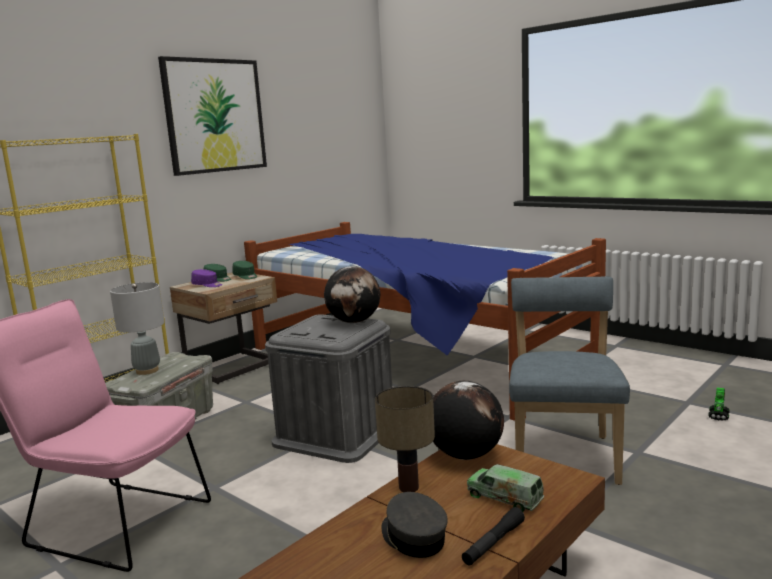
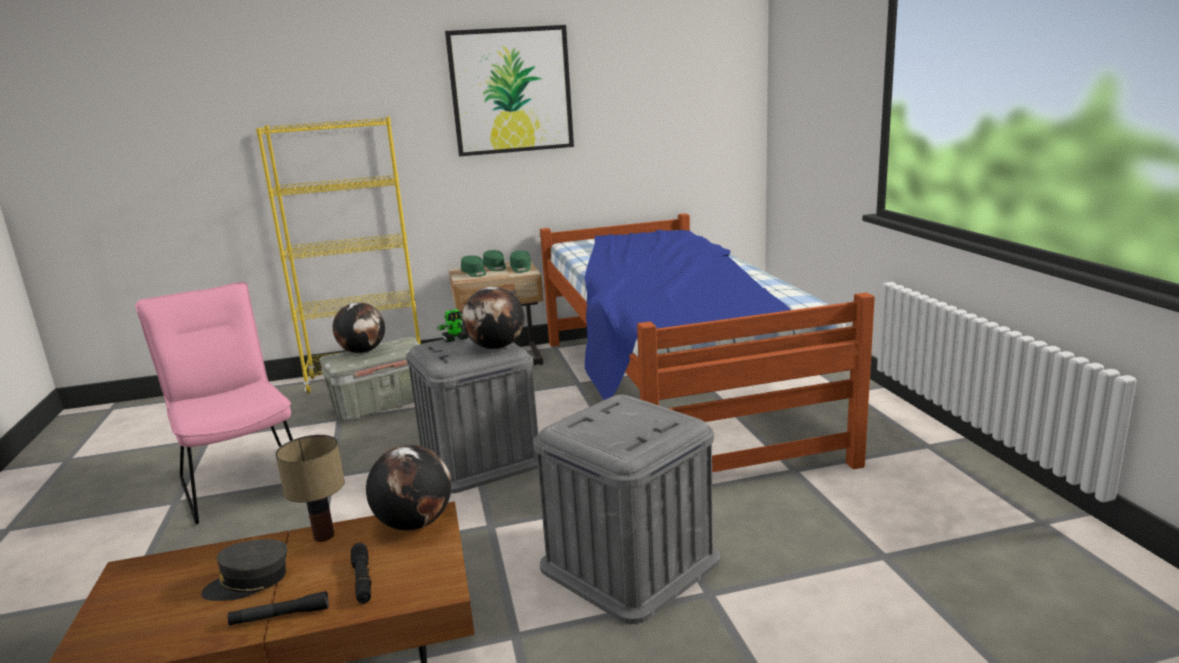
camera: 35 degrees right, 5 degrees up
(147, 370) = (363, 351): grey table lamp -> globe
(207, 285) = (474, 273): purple cap -> green cap
(413, 537) = (249, 581): grey cap -> grey cap turned 120 degrees counterclockwise
(504, 498) = (362, 580): toy truck -> black flashlight
(564, 455) = (629, 563): blue chair -> grey storage box
(718, 416) = (891, 590): toy robot -> toy robot (456, 339)

